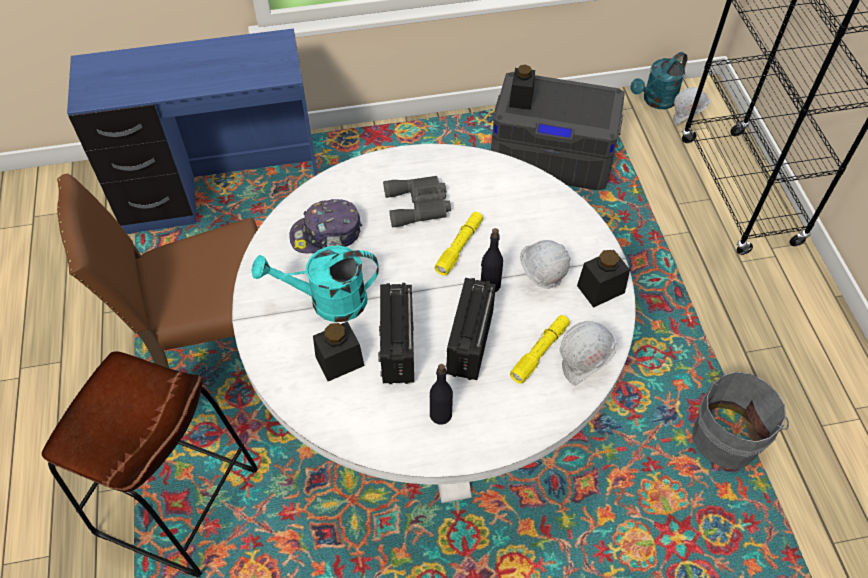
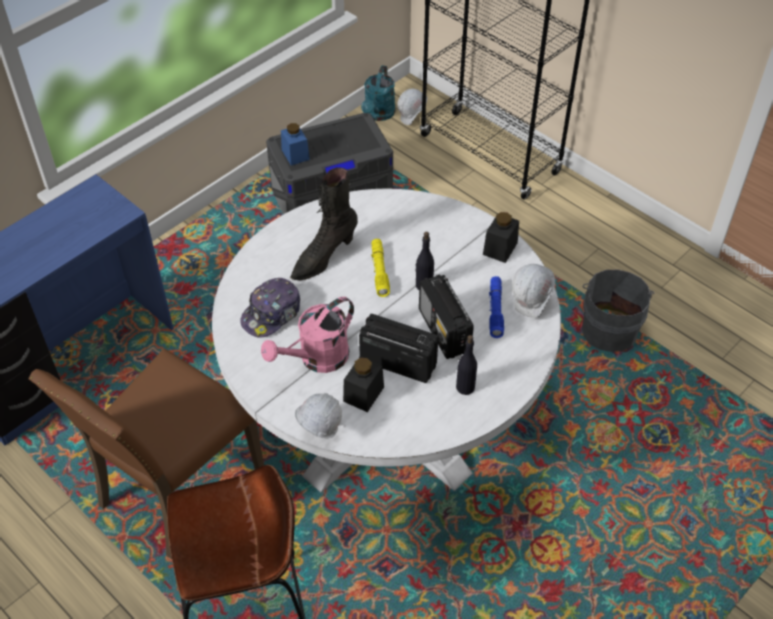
camera: 35 degrees left, 5 degrees down
(327, 301) = (317, 359): turquoise watering can -> pink watering can
(398, 348) = (397, 362): radio -> radio turned 150 degrees clockwise
(419, 205) = (323, 257): grey binoculars -> black boot
(521, 99) = (295, 154): black jar -> blue jar
(540, 279) = (455, 263): white hard hat -> white hard hat (318, 431)
(540, 352) = (495, 310): yellow flashlight -> blue flashlight

